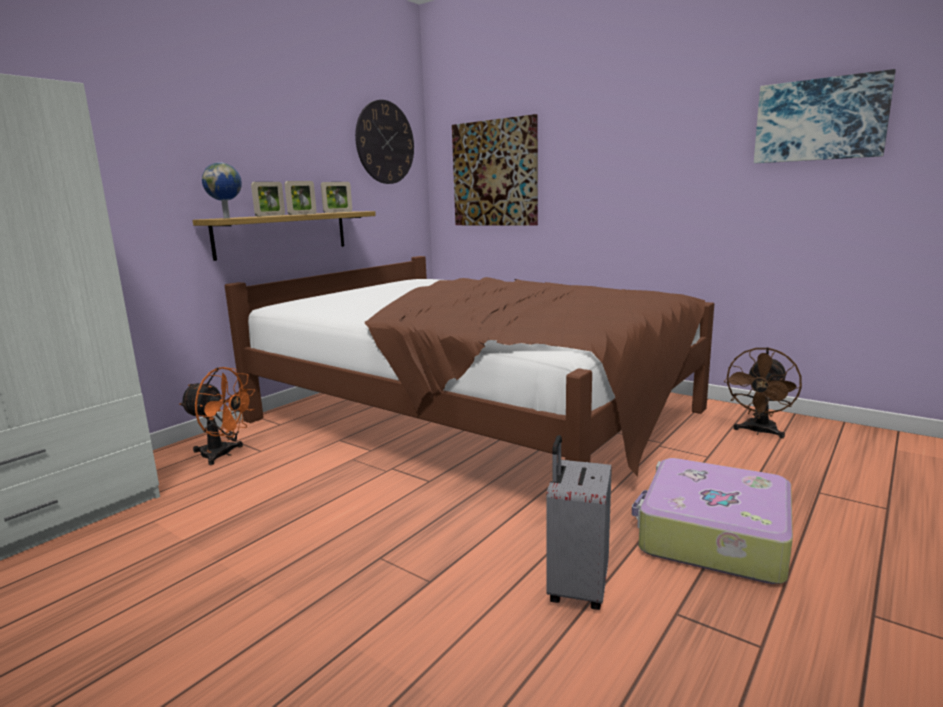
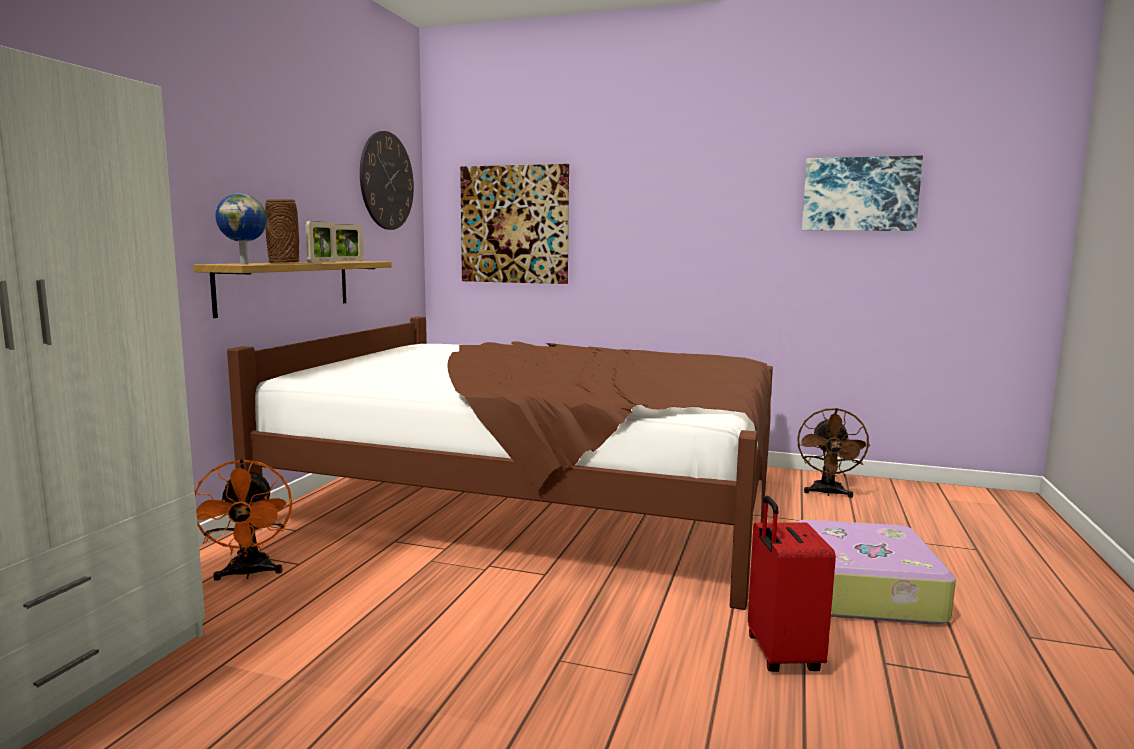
camera: 20 degrees left, 5 degrees down
(223, 454) = (249, 573): orange fan -> orange fan turned 75 degrees clockwise
(270, 215) = (283, 262): picture frame -> brown vase
(576, 587) = (781, 655): grey suitcase -> red suitcase

